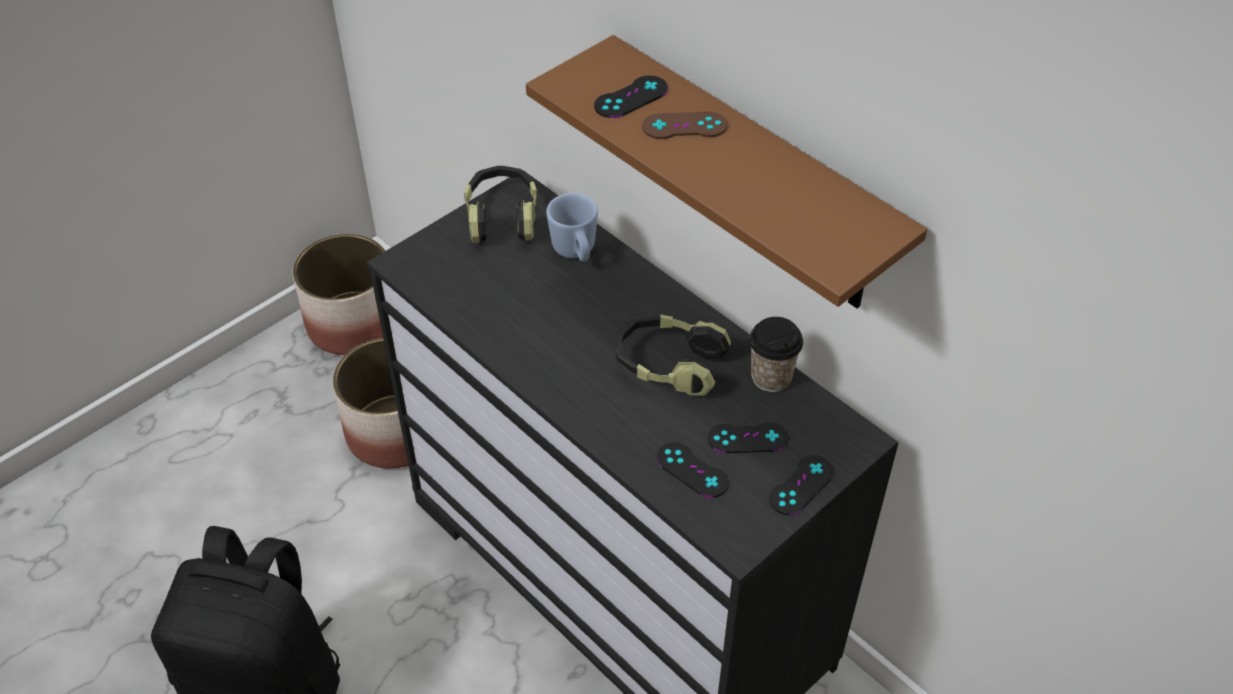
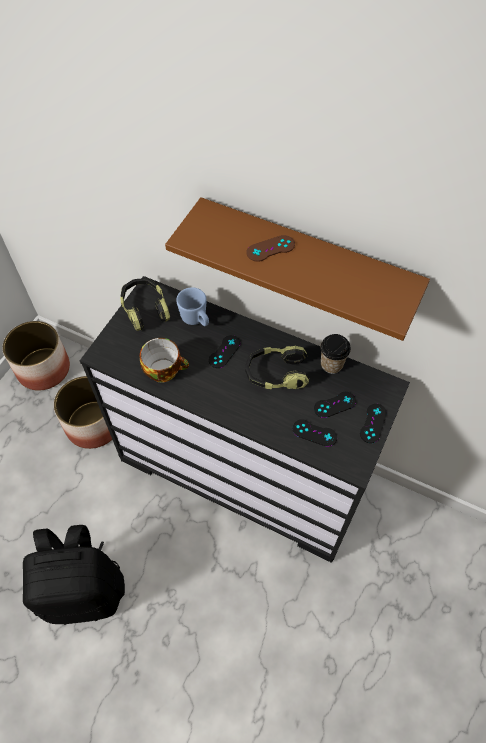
camera: 20 degrees left, 10 degrees up
(491, 310) = (165, 370): none -> cup
(631, 97) = (231, 237): black game controller -> black game controller (224, 351)

